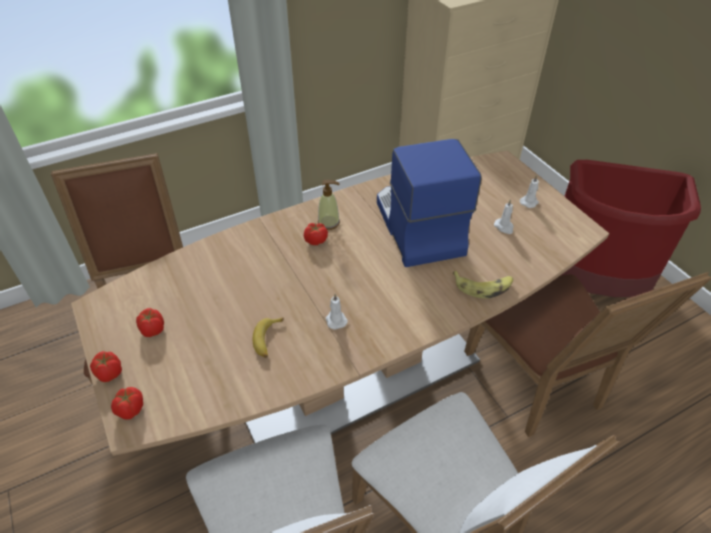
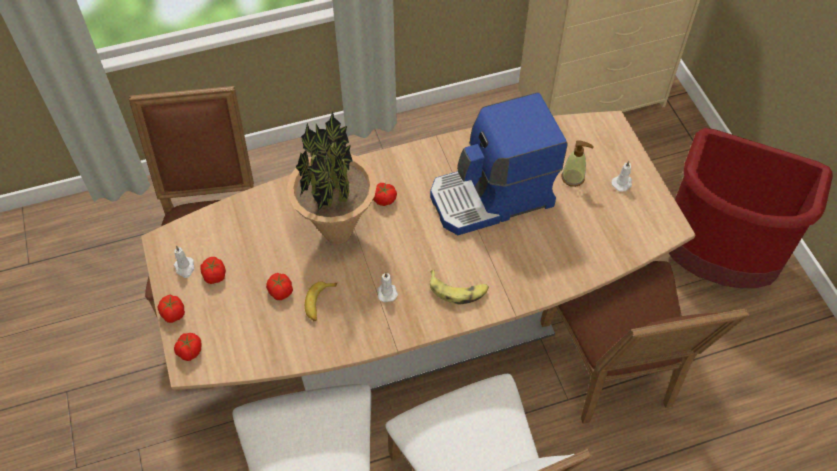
camera: 10 degrees right, 10 degrees up
(225, 335) = (280, 292): none -> tomato
(276, 274) = (338, 233): none -> potted plant
(329, 222) = (402, 179): soap dispenser -> soap dispenser (573, 178)
(417, 227) = (492, 198): coffee machine -> coffee machine turned 105 degrees counterclockwise
(483, 286) = (541, 277): banana -> banana (458, 290)
(504, 227) = (584, 211): white candle -> white candle (185, 268)

